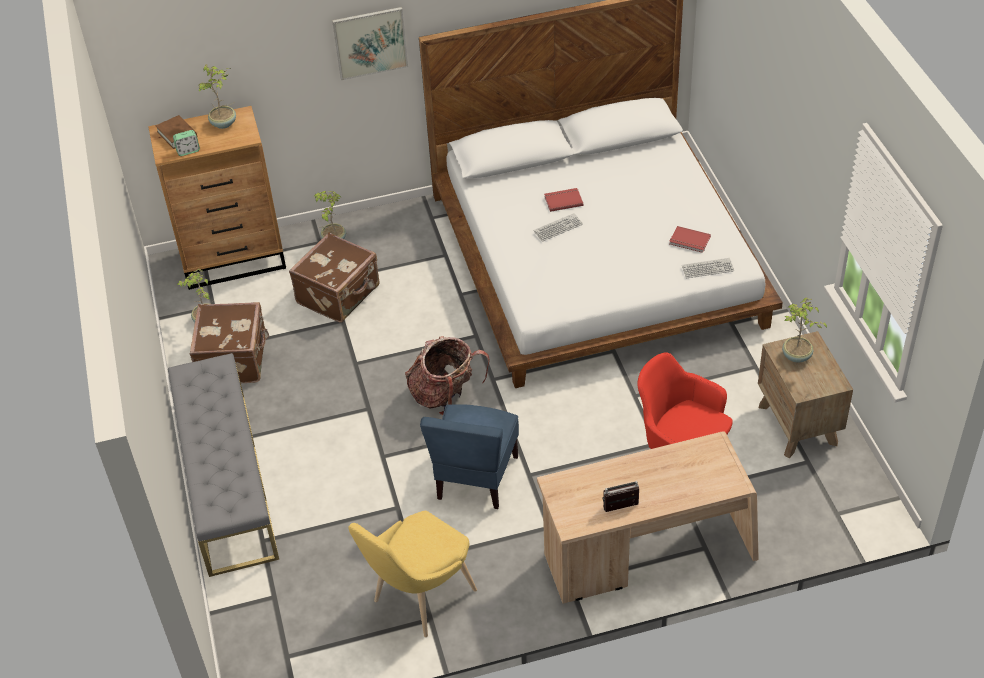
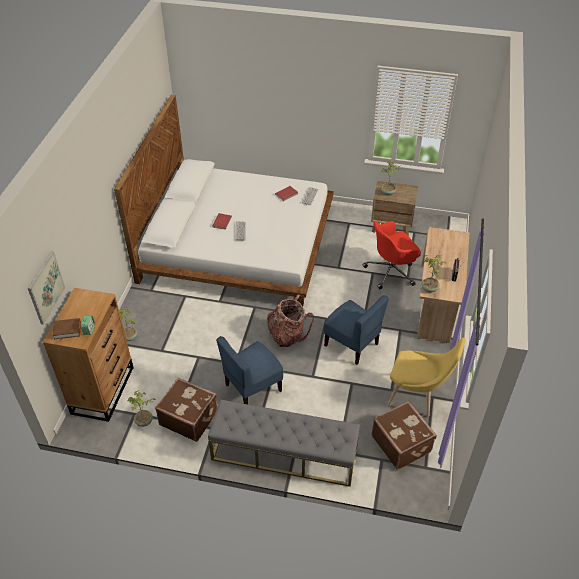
camera: 65 degrees left, 0 degrees up
(224, 123) = (79, 304): potted plant -> potted plant (429, 288)
(322, 400) = (252, 387): none -> blue chair
(339, 295) = (177, 351): brown suitcase -> brown suitcase (401, 443)
(370, 43) = (99, 207): picture -> picture (46, 287)
(419, 599) = (417, 396): yellow chair -> yellow chair turned 45 degrees counterclockwise

